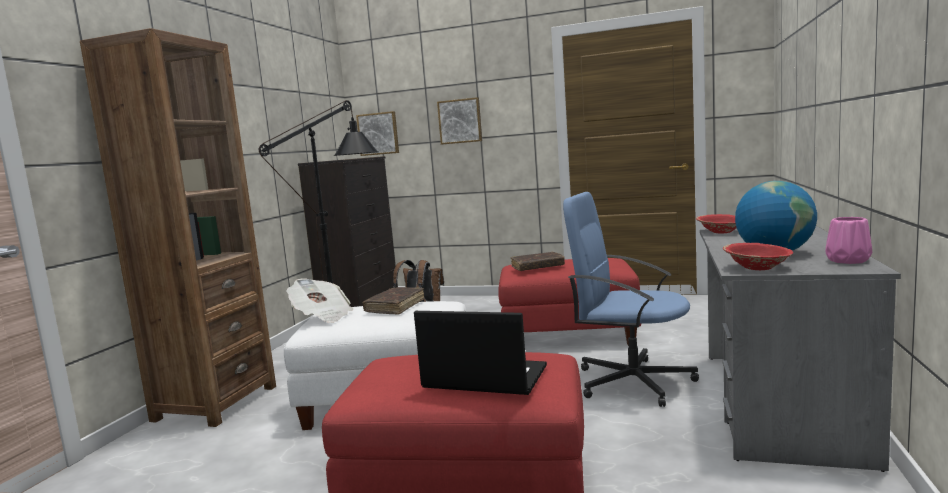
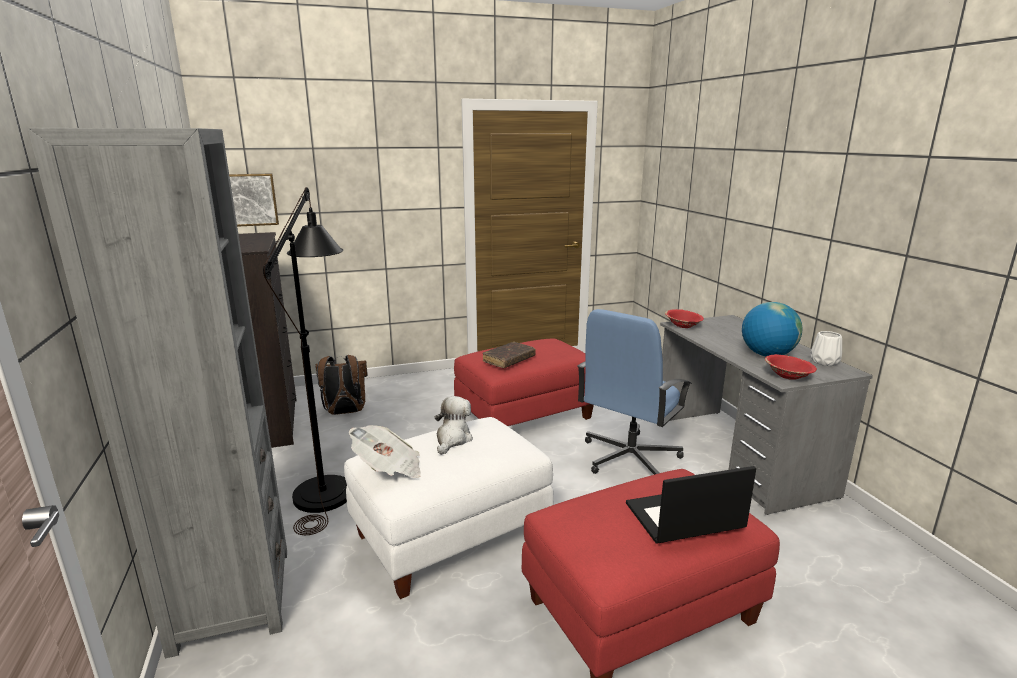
camera: 35 degrees left, 10 degrees up
(215, 403) = (232, 599): brown bookcase -> grey bookcase
(395, 307) = (452, 439): brown book -> plush toy
(460, 121) = (358, 191): picture -> none
(631, 381) = (629, 458): blue office chair -> blue office chair turned 45 degrees counterclockwise
(846, 260) = (823, 362): pink vase -> white vase

